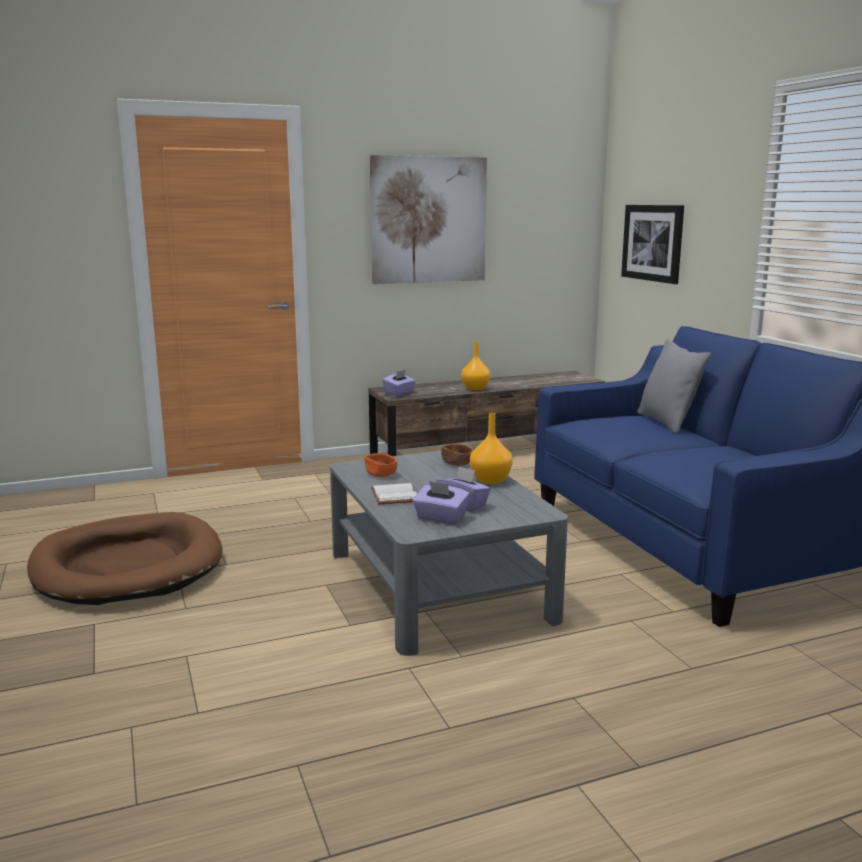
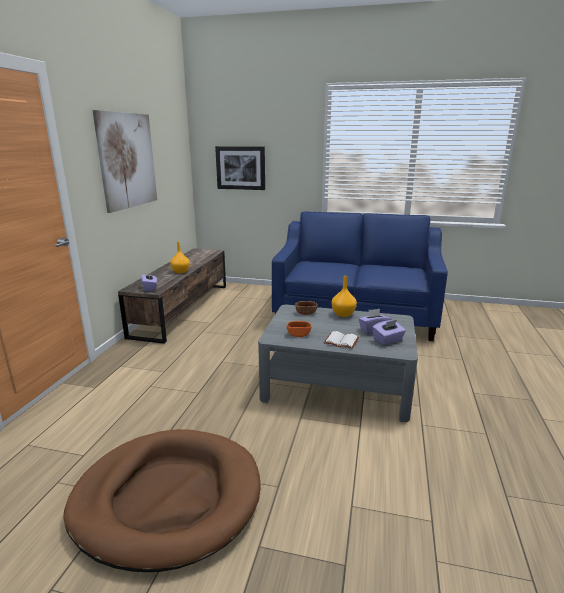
camera: 55 degrees left, 5 degrees up
(667, 422) = (324, 261): grey pillow -> none

